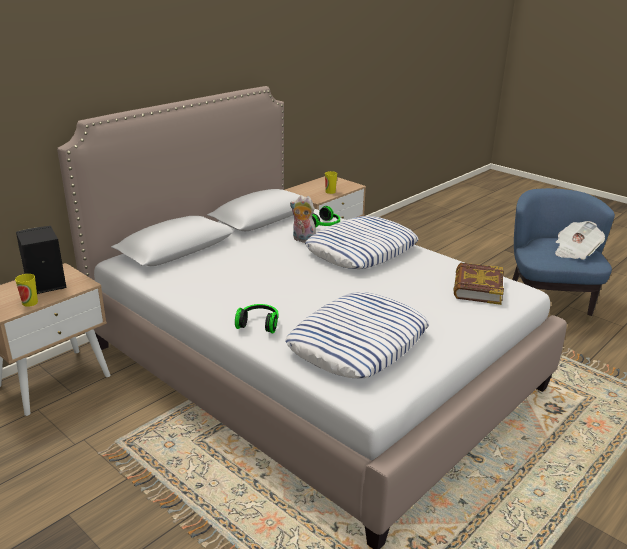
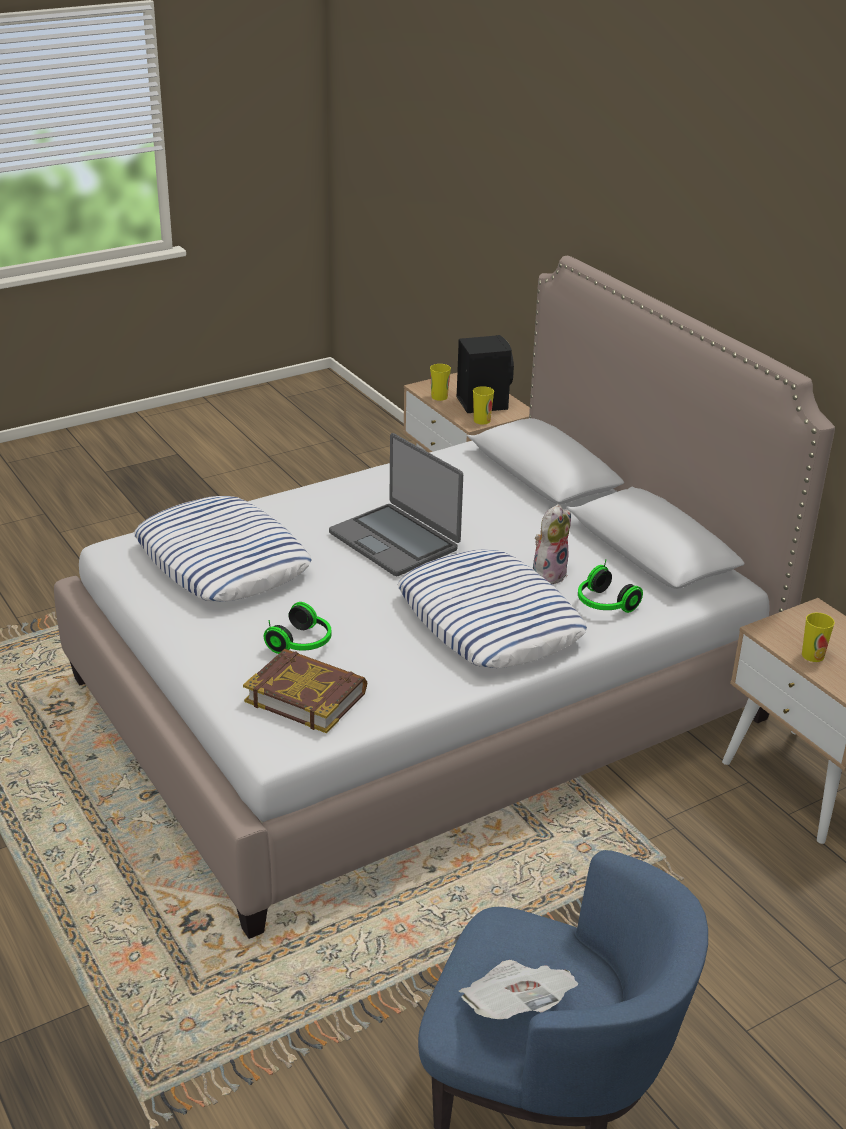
camera: 105 degrees right, 5 degrees up
(79, 281) = (482, 420): none -> cup
(259, 324) = (304, 506): headphones -> headphones (302, 643)
(292, 284) = (395, 541): none -> laptop

